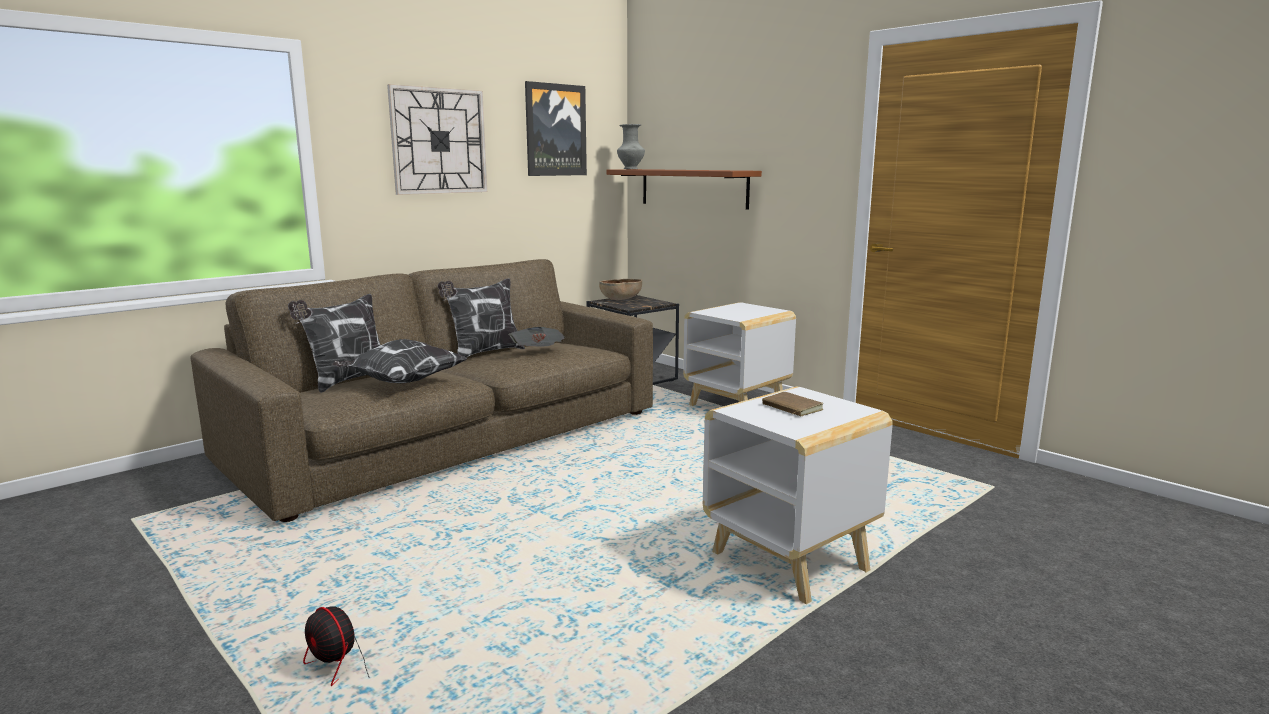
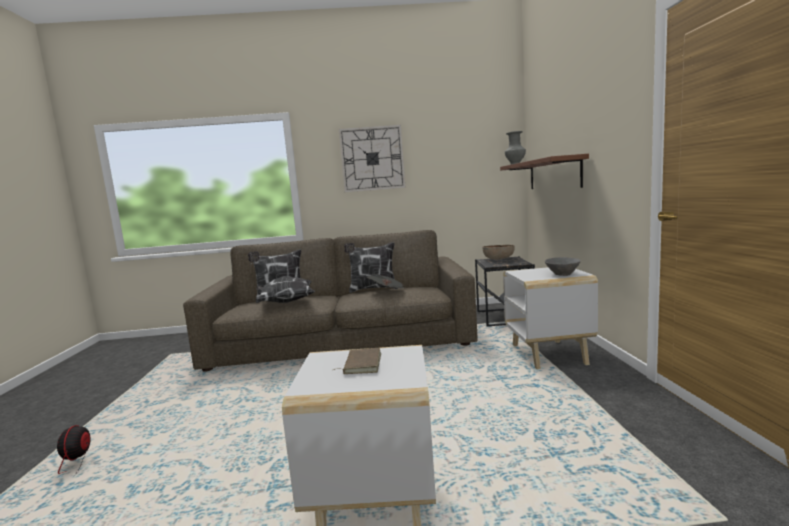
camera: 40 degrees right, 5 degrees down
(555, 130) = (459, 143): picture -> none
(760, 312) = (562, 274): none -> grey bowl

